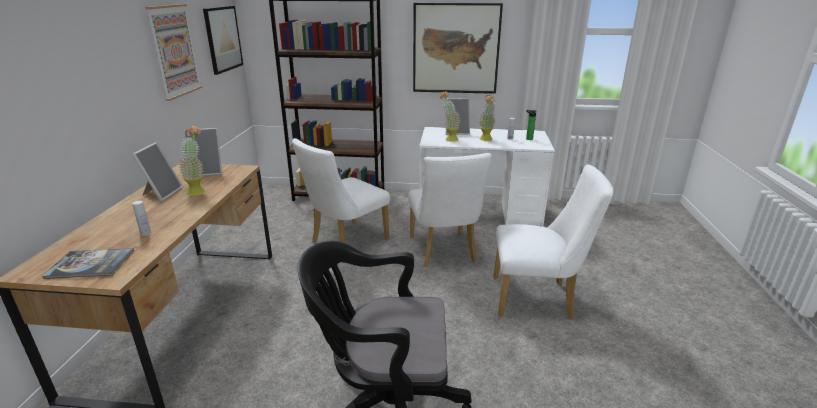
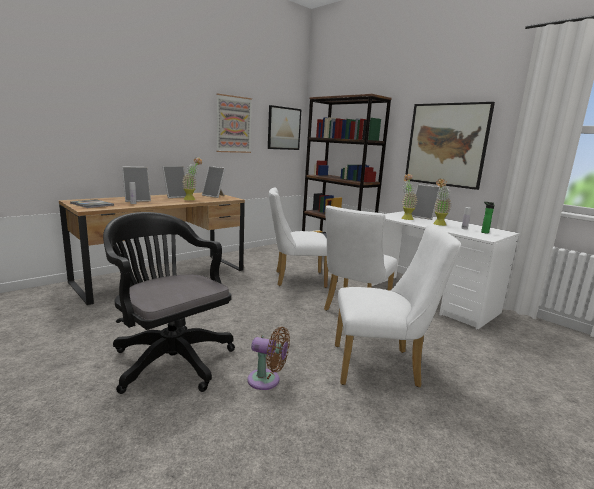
camera: 40 degrees right, 10 degrees down
(131, 224) = (137, 200): none -> picture frame
(493, 366) = (267, 380): none -> brown fan
(538, 298) = (382, 366): white chair -> white chair turned 45 degrees counterclockwise

